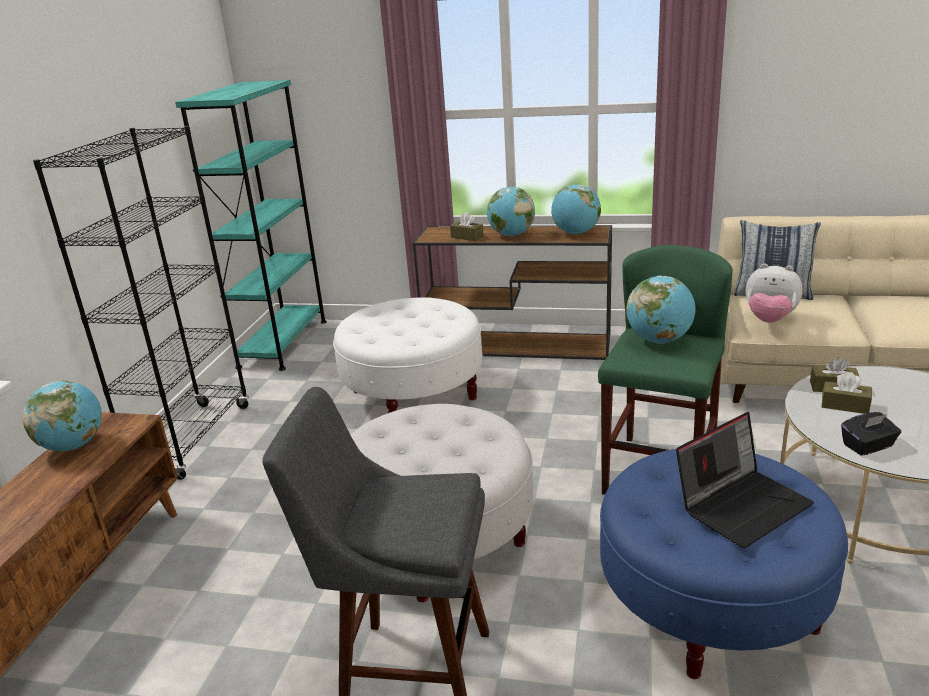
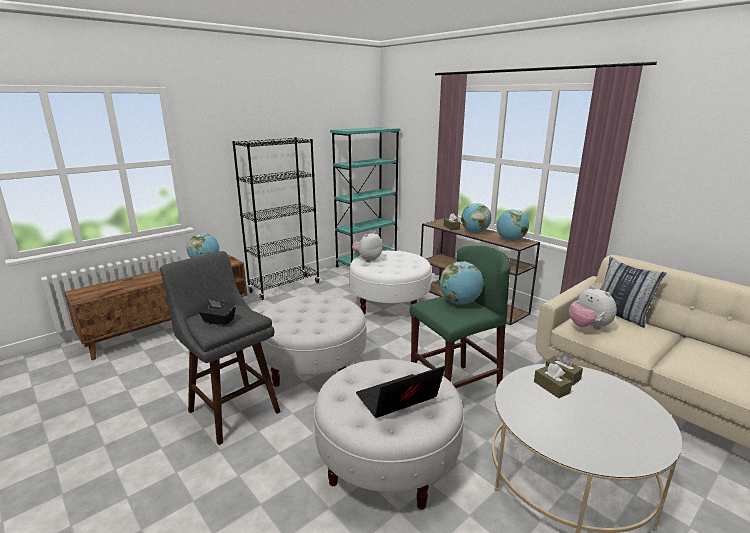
camera: 35 degrees right, 5 degrees down
(365, 330) = (367, 259): none -> plush toy
(711, 604) = (387, 461): blue ottoman -> white ottoman
(742, 504) = (397, 400): laptop -> laptop turned 150 degrees clockwise
(868, 446) = (524, 413): black tissue box -> black tissue box (218, 321)

